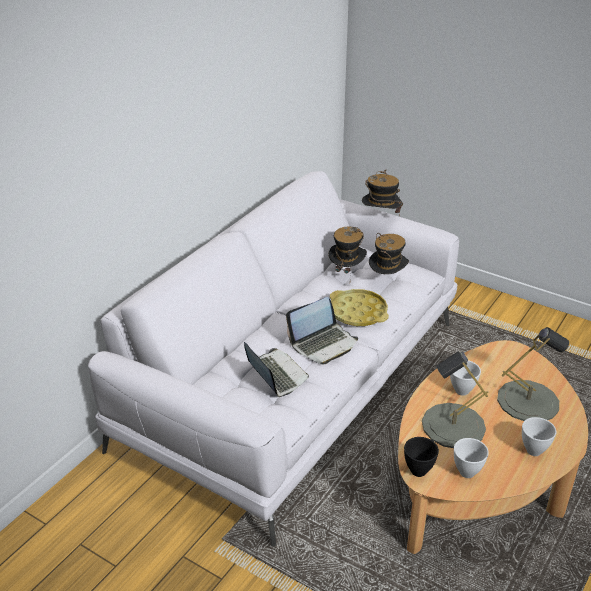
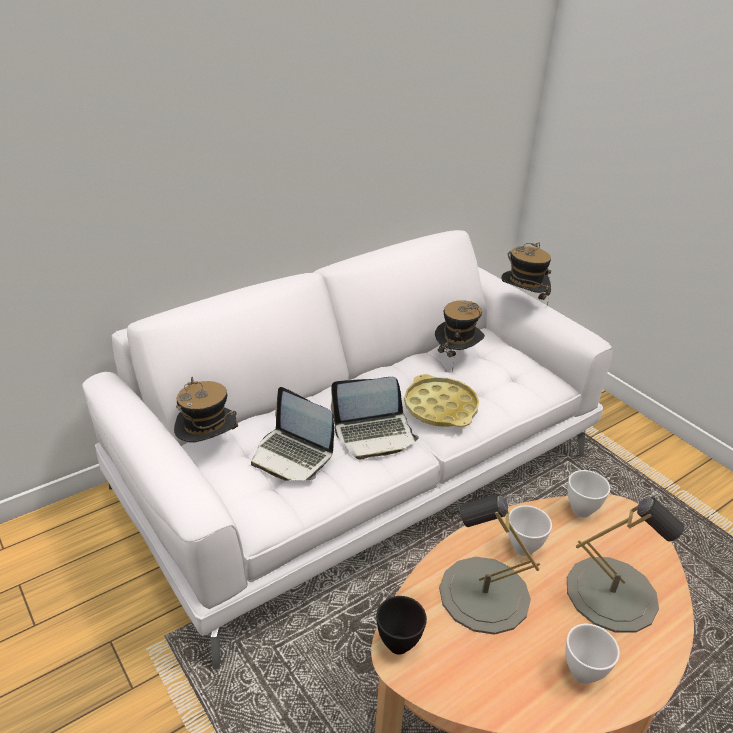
camera: 20 degrees right, 0 degrees up
(275, 375) = (292, 455): laptop -> laptop turned 135 degrees clockwise
(387, 280) = (500, 378): hat -> hat (208, 447)
(466, 472) = (464, 671): white bowl -> white bowl (580, 510)

